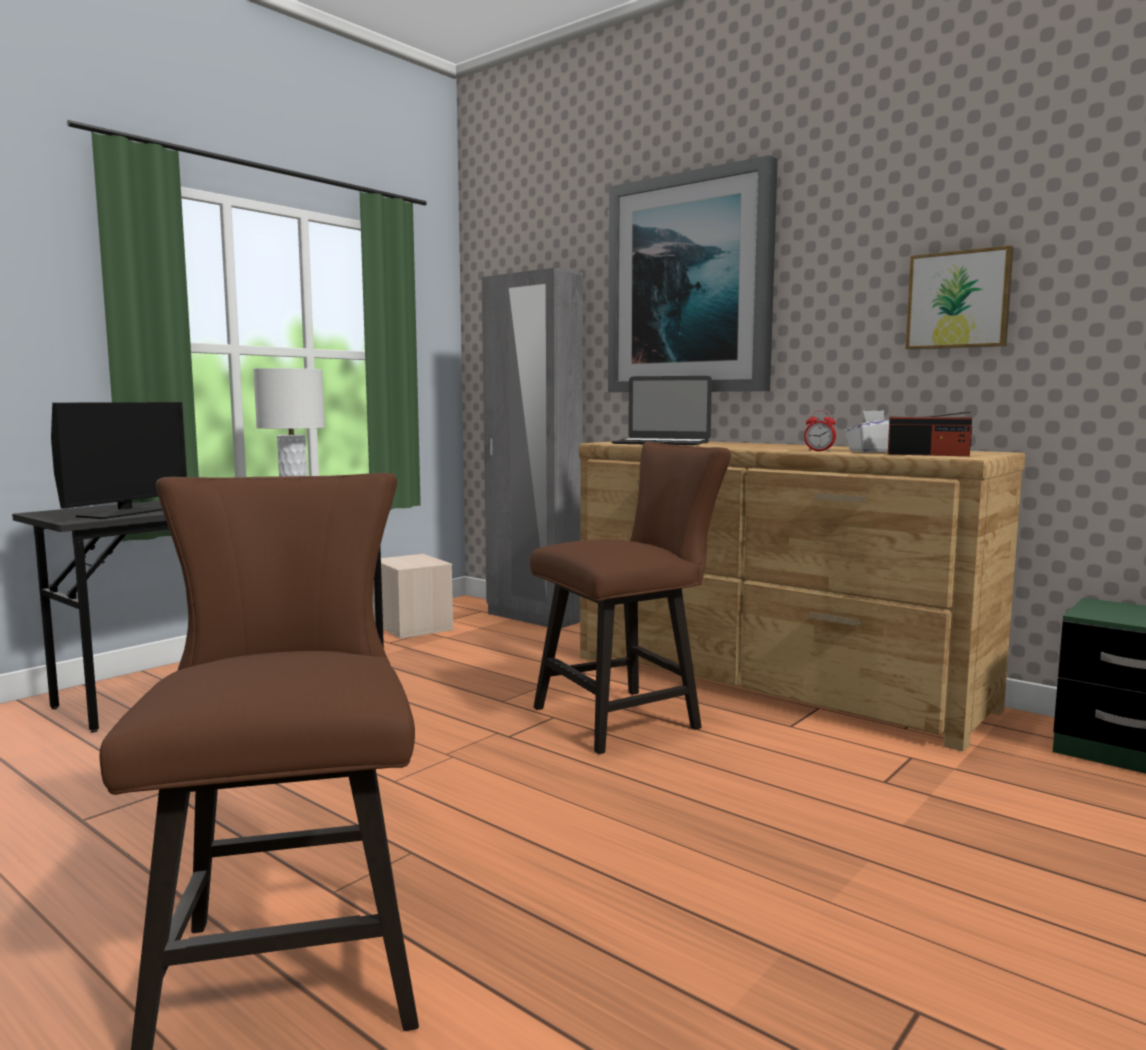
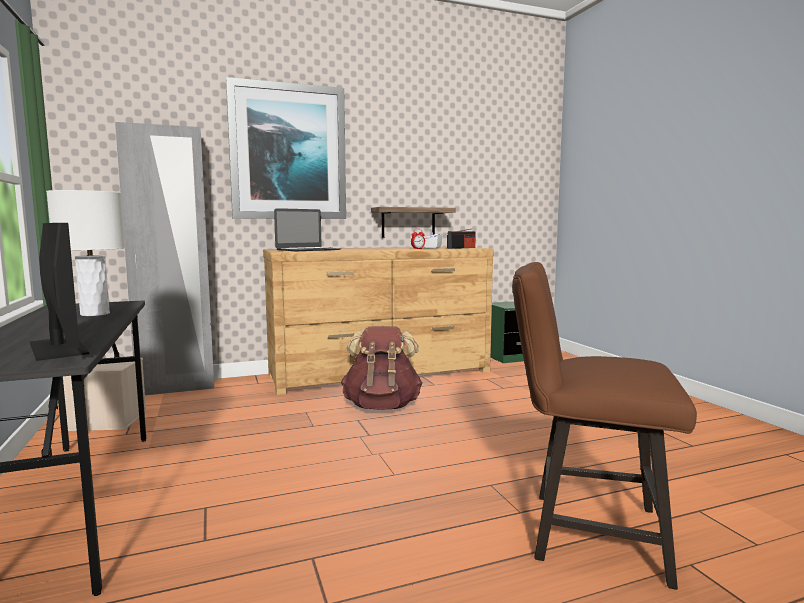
camera: 60 degrees left, 0 degrees up
(627, 717) = (382, 406): brown chair -> brown backpack
(894, 397) = (408, 222): none -> shelf
(959, 300) = (433, 178): picture -> none

